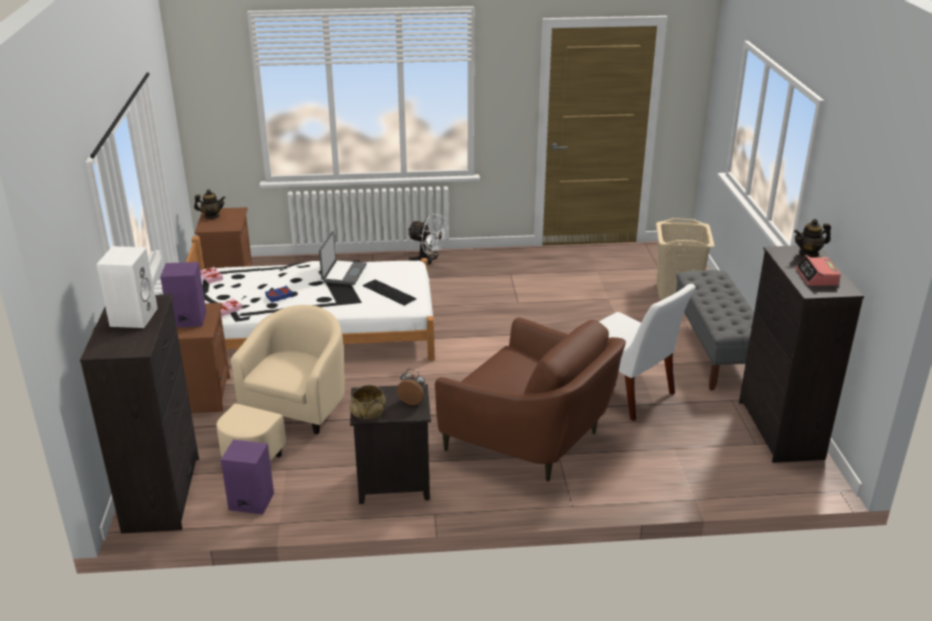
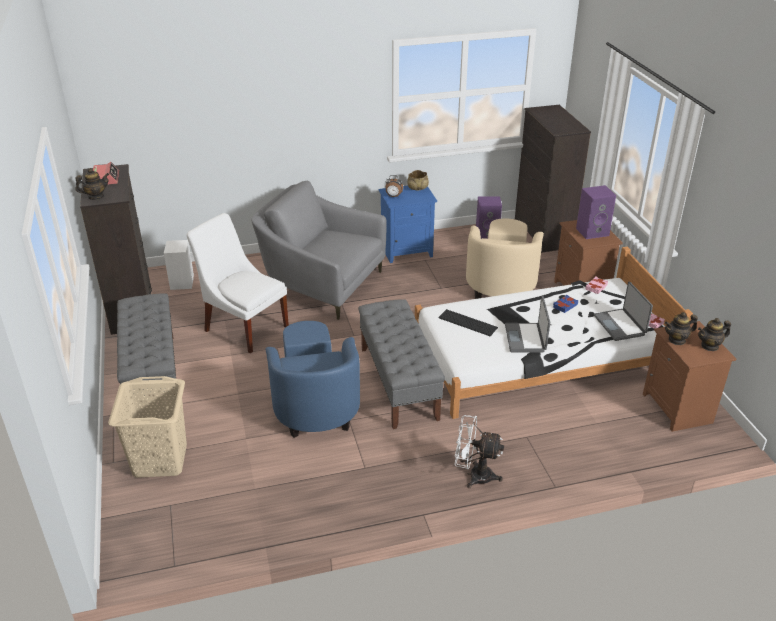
camera: 170 degrees right, 5 degrees up
(133, 316) = (559, 122): white speaker -> white speaker (182, 283)
(233, 222) = (677, 340): none -> teapot
(245, 274) = (620, 325): none -> laptop
(392, 485) = (407, 250): black nightstand -> blue nightstand
(464, 324) = (399, 383): none -> grey bench
(530, 439) = (322, 284): brown armchair -> grey armchair
(548, 317) = (314, 402): none -> blue armchair

